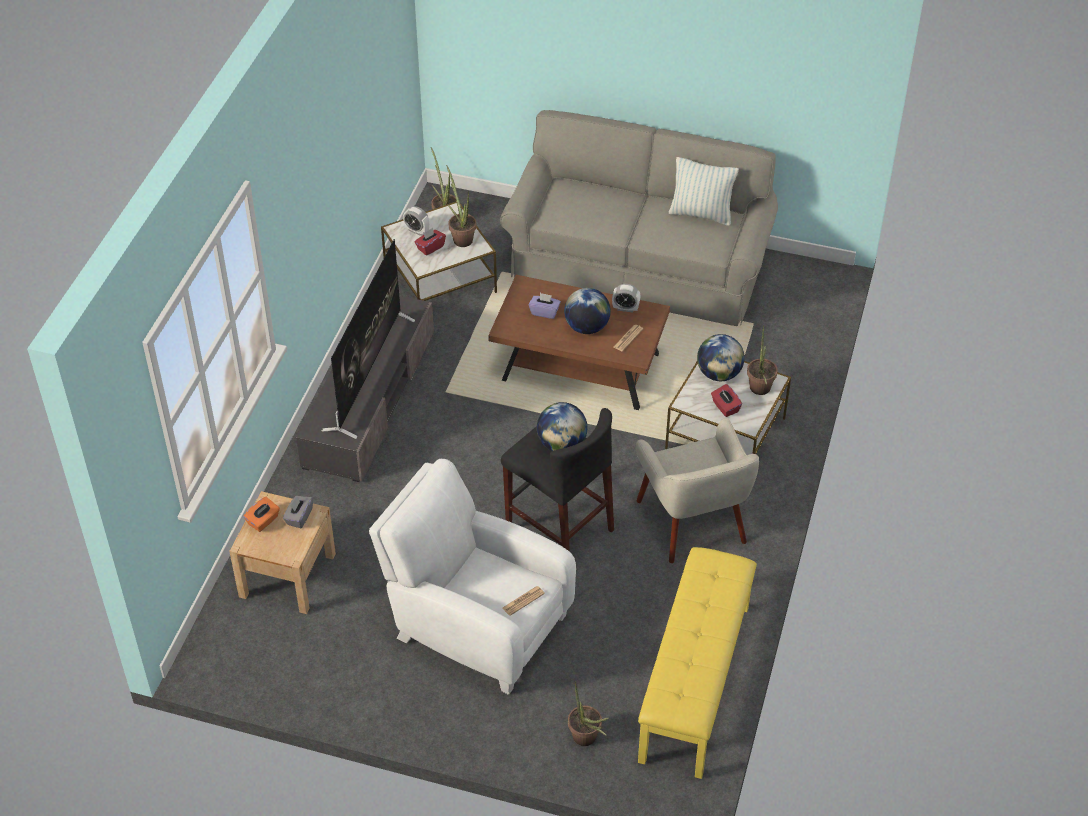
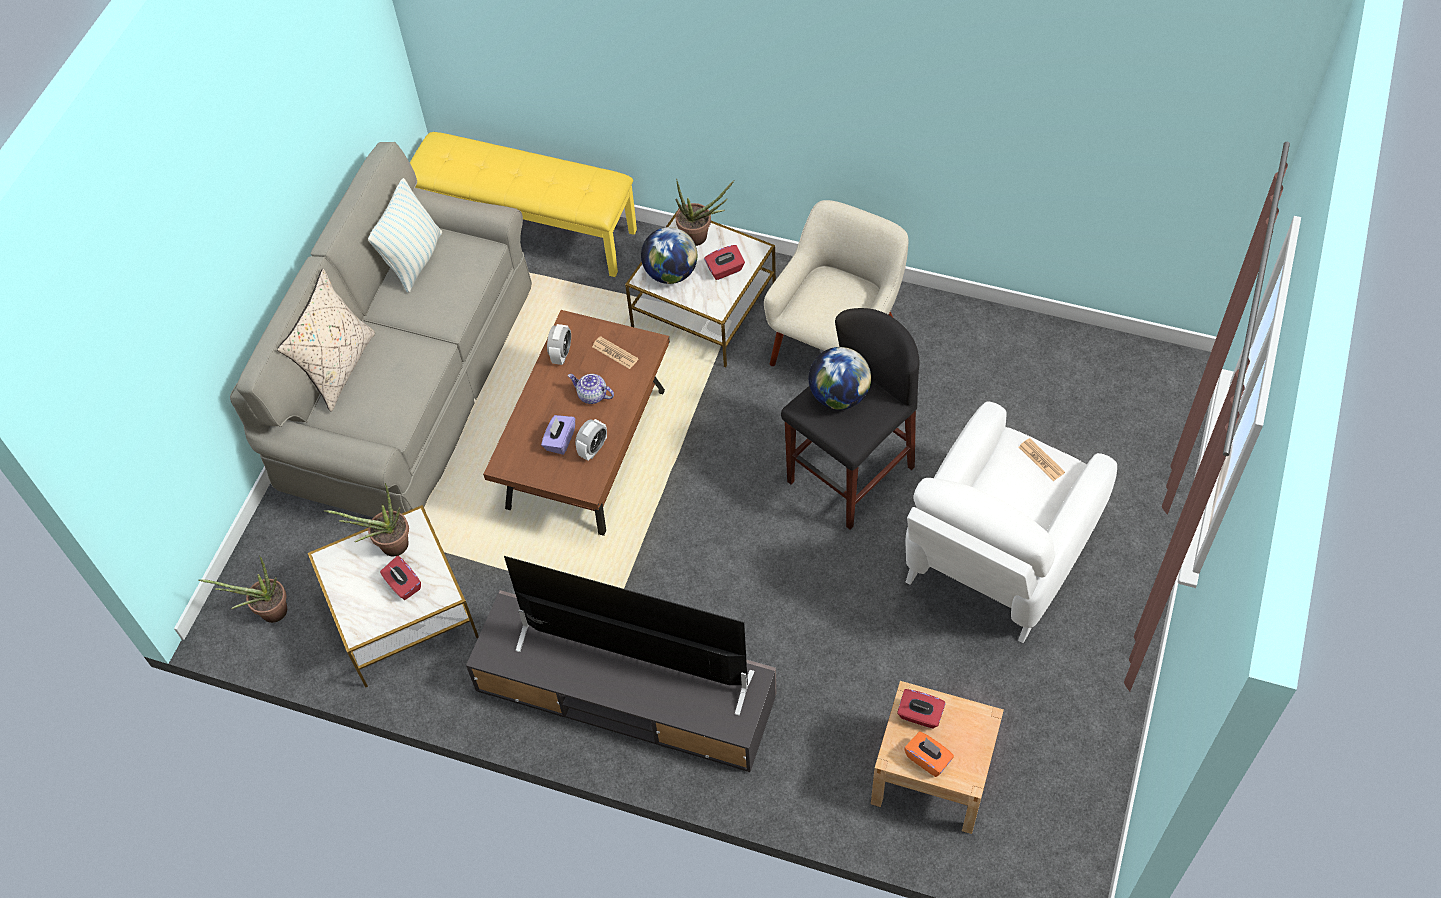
camera: 85 degrees left, 10 degrees up
(299, 517) = (919, 715): grey tissue box -> red tissue box
(417, 231) = (365, 603): alarm clock -> alarm clock (593, 449)
(587, 327) = (592, 395): globe -> teapot
(587, 740) = (1142, 451): potted plant -> none
(598, 186) = (338, 368): none -> beige pillow
(693, 522) = (837, 345): beige armchair -> beige armchair turned 45 degrees counterclockwise
(696, 683) = (1058, 353): yellow bench -> yellow bench (528, 229)

